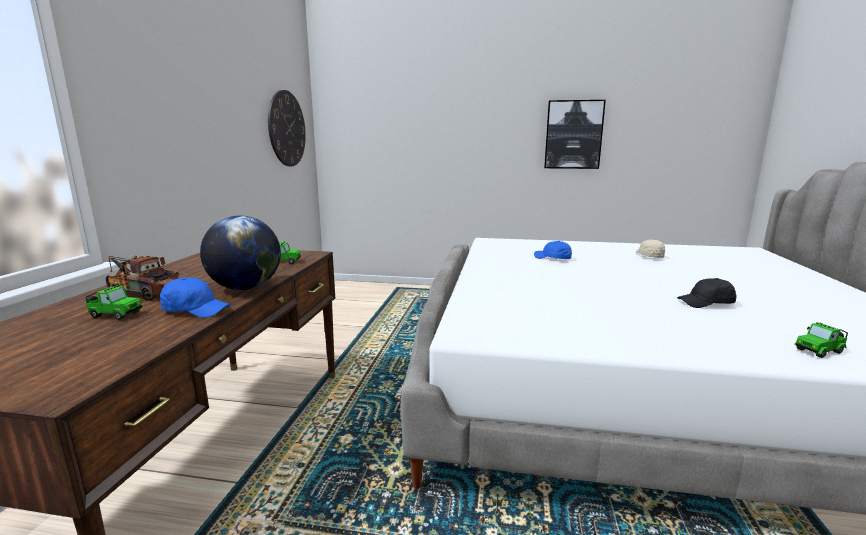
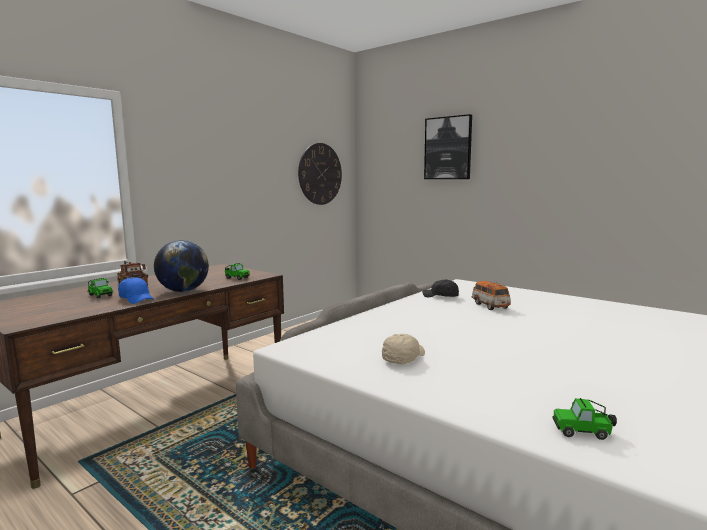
camera: 30 degrees right, 5 degrees down
(552, 258) = (490, 306): blue cap -> toy car
(573, 135) = (592, 176): picture -> picture (448, 148)
(649, 256) = (609, 318): beige cap -> beige cap (403, 358)
(706, 303) = (561, 369): black cap -> black cap (441, 296)

